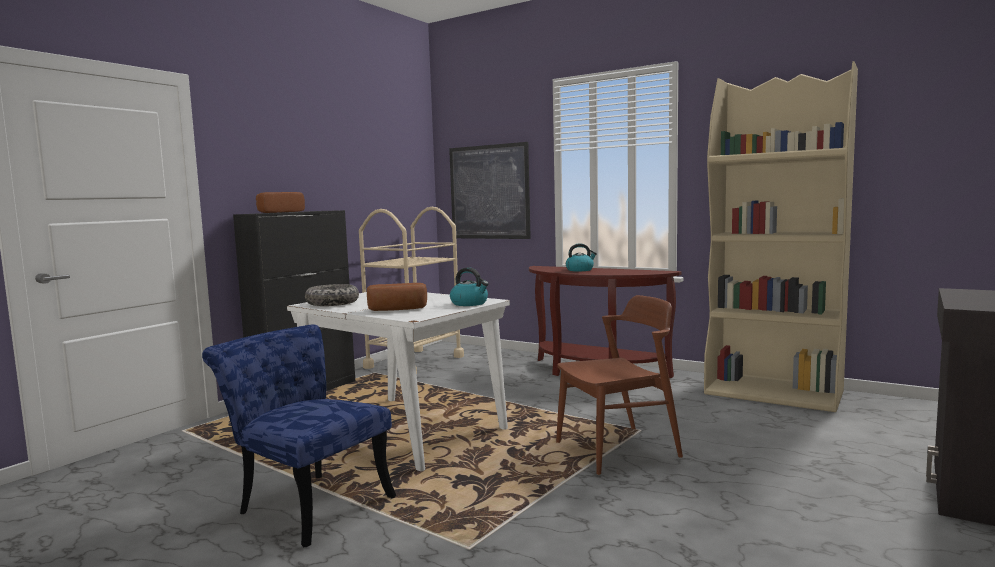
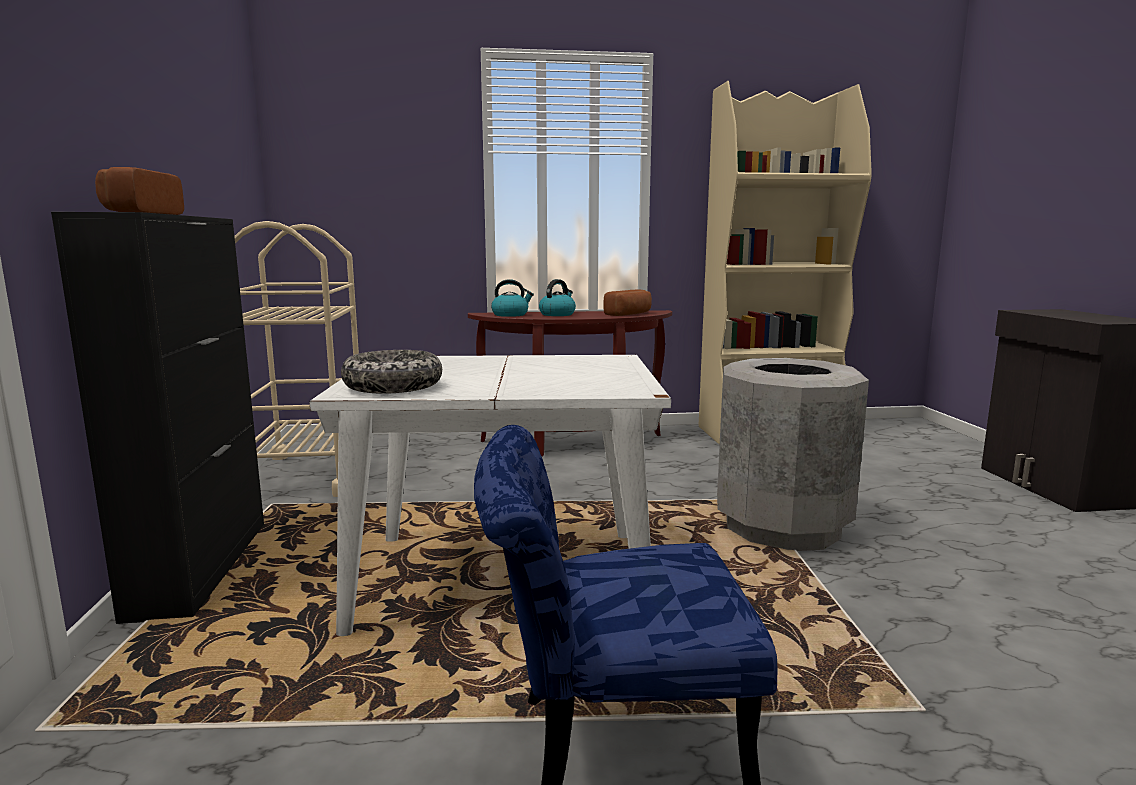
camera: 40 degrees left, 5 degrees up
(397, 309) = (556, 383): bread -> bread (630, 314)
(470, 303) = (614, 364): kettle -> kettle (511, 315)
(489, 192) = (373, 206): picture -> none
(618, 450) = (781, 527): brown chair -> grey trash can

